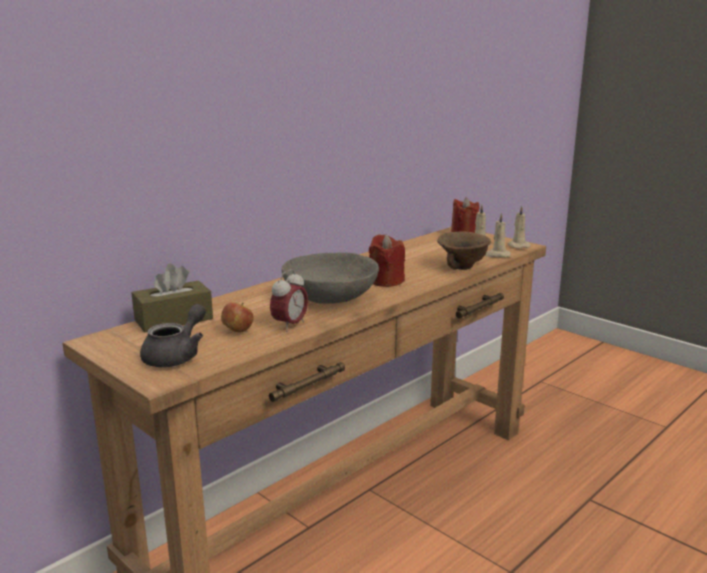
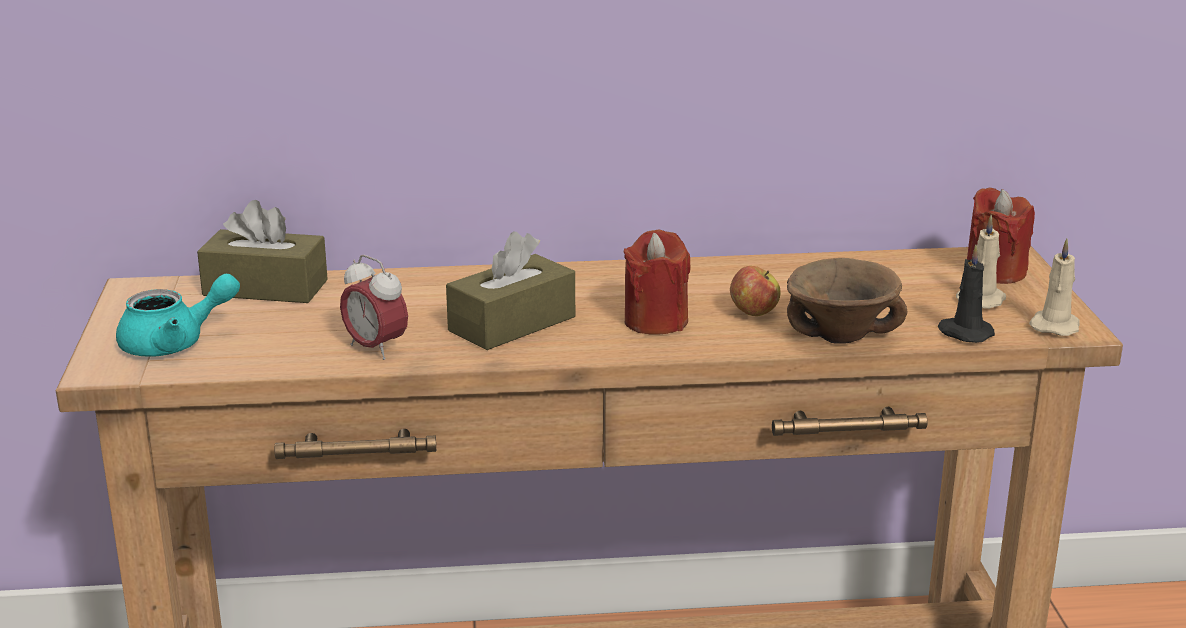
camera: 40 degrees right, 5 degrees up
(177, 356) = (175, 343): grey teapot -> turquoise teapot
(237, 331) = (300, 334): apple -> apple (754, 313)
(290, 325) = (375, 349): alarm clock -> alarm clock turned 60 degrees clockwise
(330, 298) = (512, 324): grey bowl -> brown tissue box
(497, 255) = (964, 333): beige candle -> black candle

